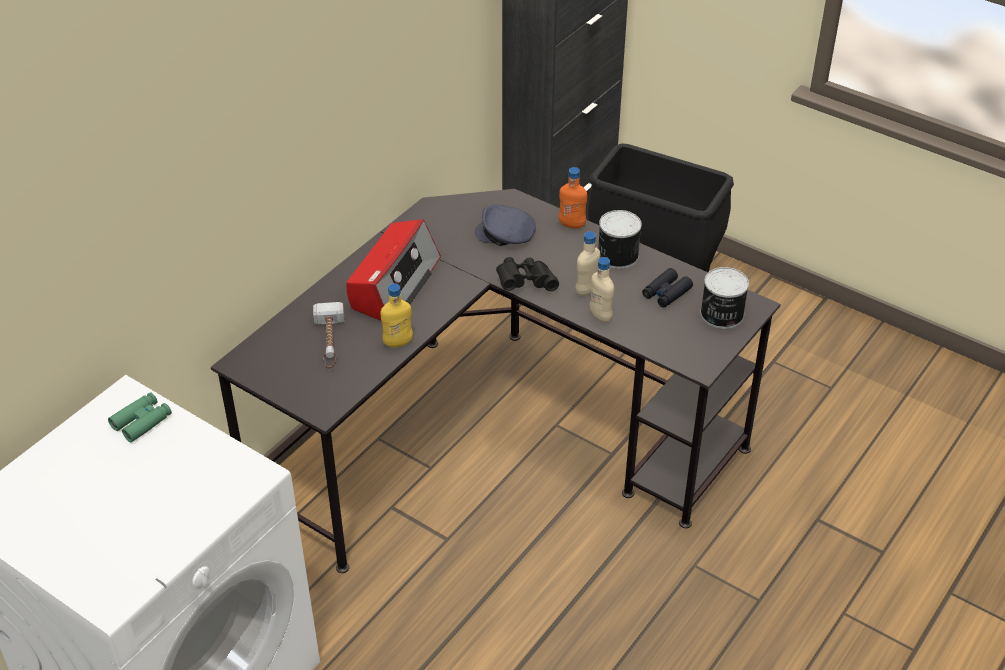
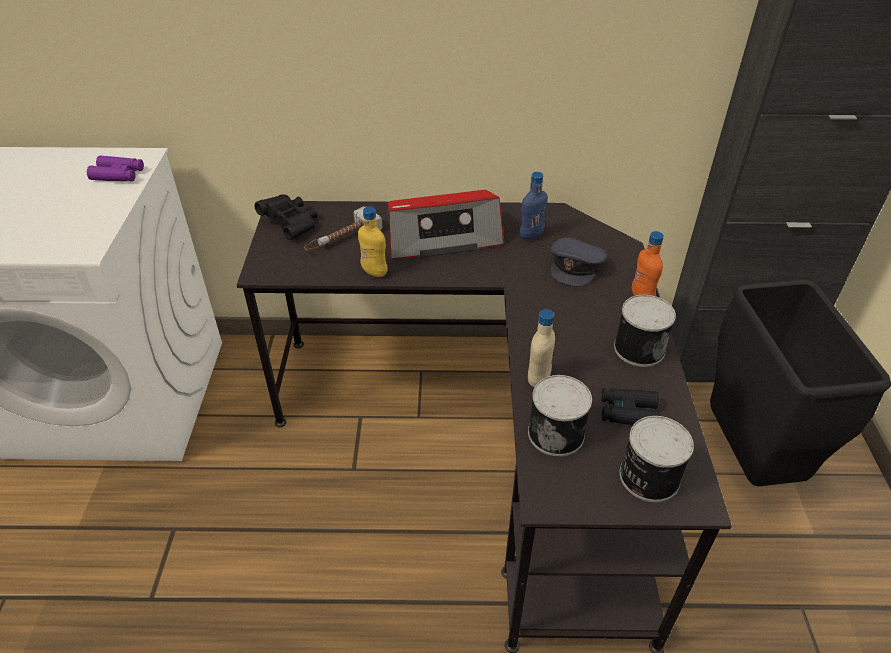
camera: 55 degrees right, 0 degrees up
(142, 421) = (118, 175): green binoculars -> purple binoculars
(445, 237) = (531, 235): none -> blue bottle
(505, 235) = (576, 266): grey cap -> grey cap turned 135 degrees counterclockwise
(525, 283) = (527, 307): black binoculars -> black binoculars (291, 224)
(587, 290) = (564, 351): beige bottle -> none
(654, 333) = (557, 432): none -> can

